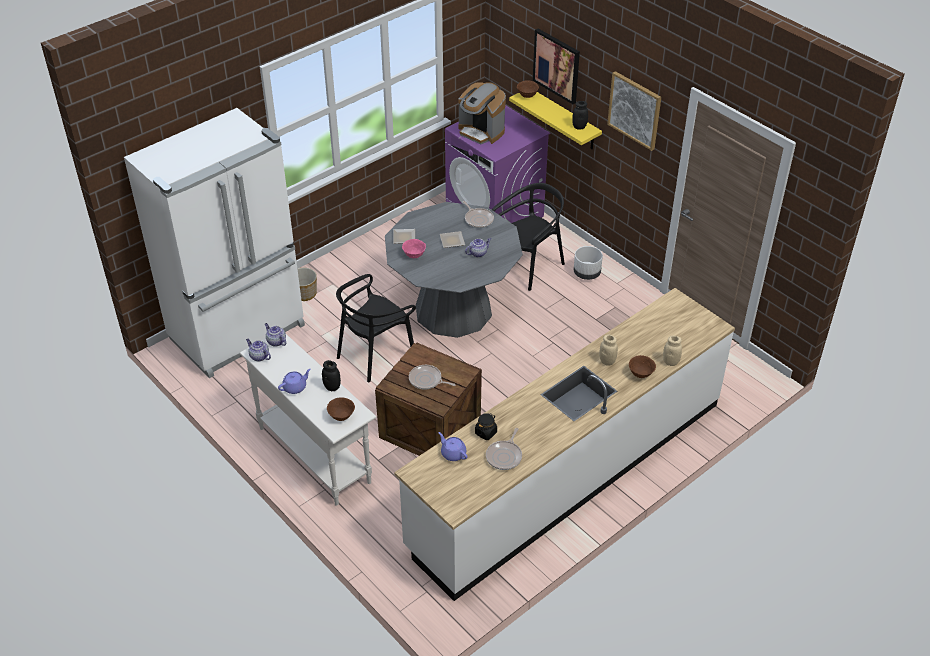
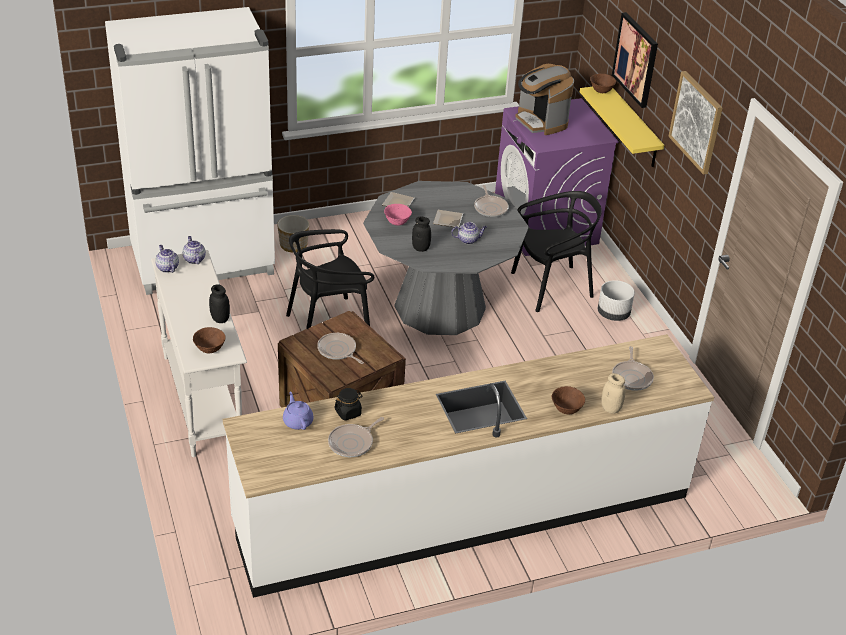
camera: 20 degrees right, 5 degrees down
(295, 387) = (182, 307): purple teapot -> none
(579, 127) = (640, 134): black jar -> black jar (420, 248)
(607, 361) = (535, 385): beige jar -> none
(670, 331) = (632, 377): none -> frying pan

